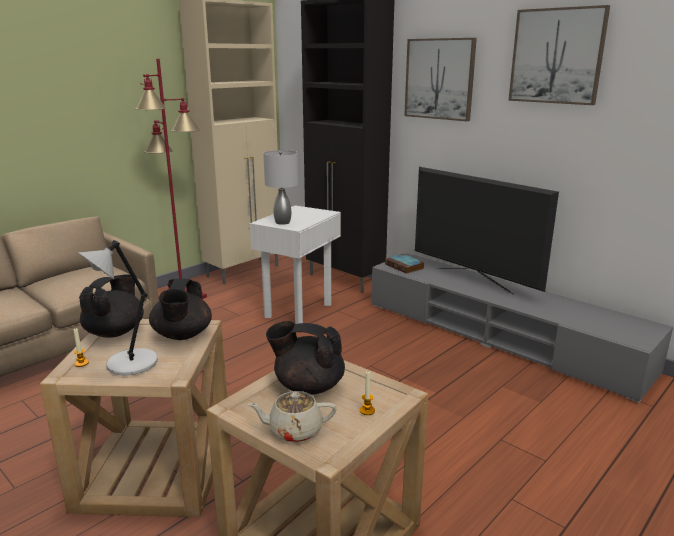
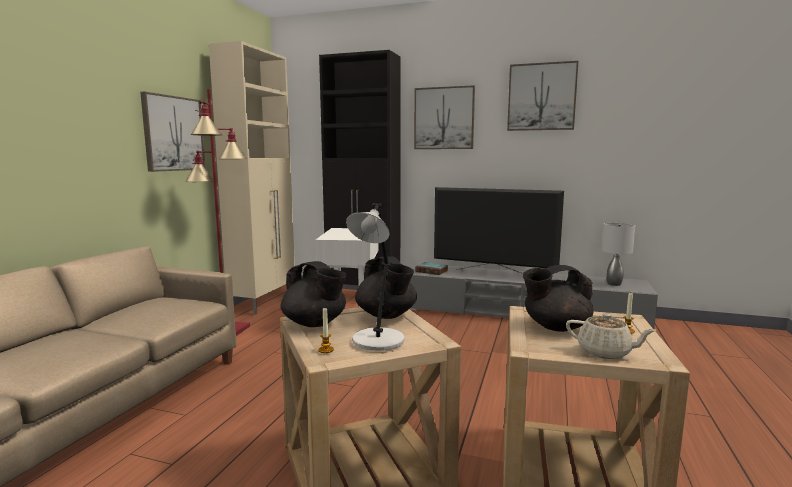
camera: 25 degrees left, 10 degrees down
(115, 332) = (315, 324): black teapot -> black teapot turned 135 degrees clockwise
(138, 101) = (173, 133): none -> picture
(283, 222) = (345, 237): grey table lamp -> grey table lamp (614, 284)
(294, 430) = (605, 352): beige teapot -> beige teapot turned 120 degrees counterclockwise

